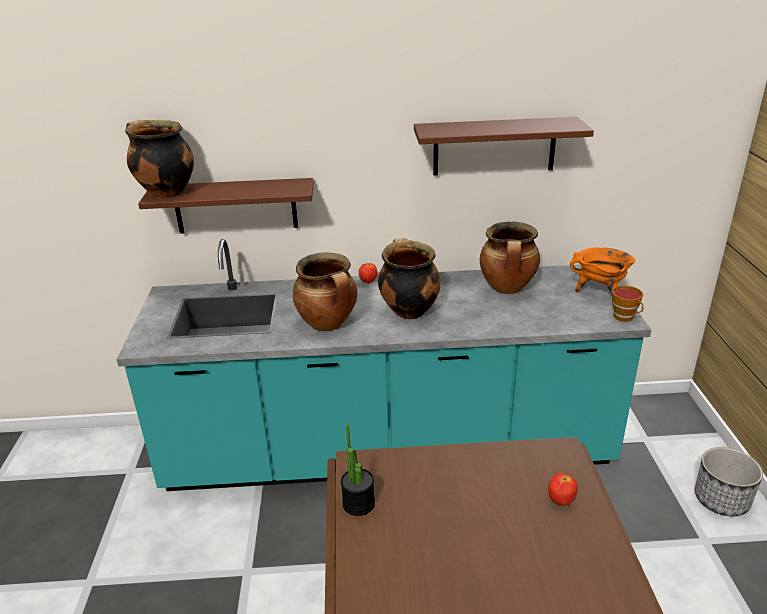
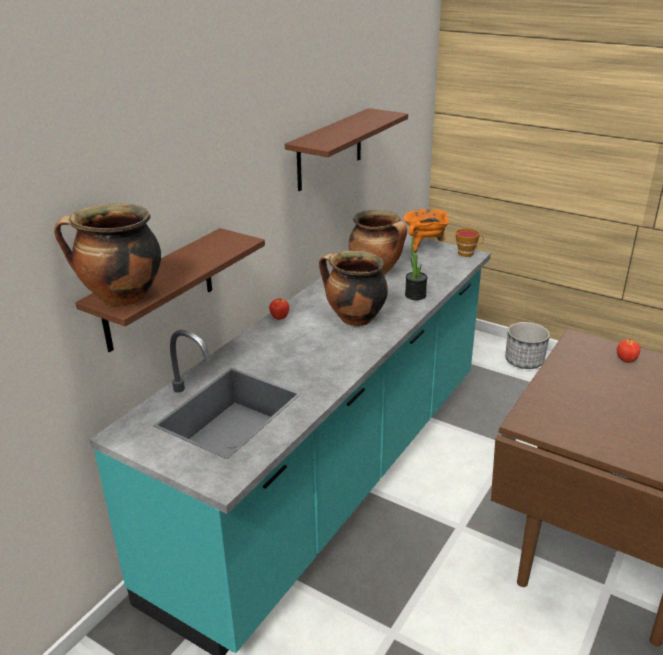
camera: 55 degrees left, 0 degrees up
(328, 324) = (327, 360): cooking pot -> none
(358, 503) = (573, 438): potted plant -> potted plant (415, 295)

